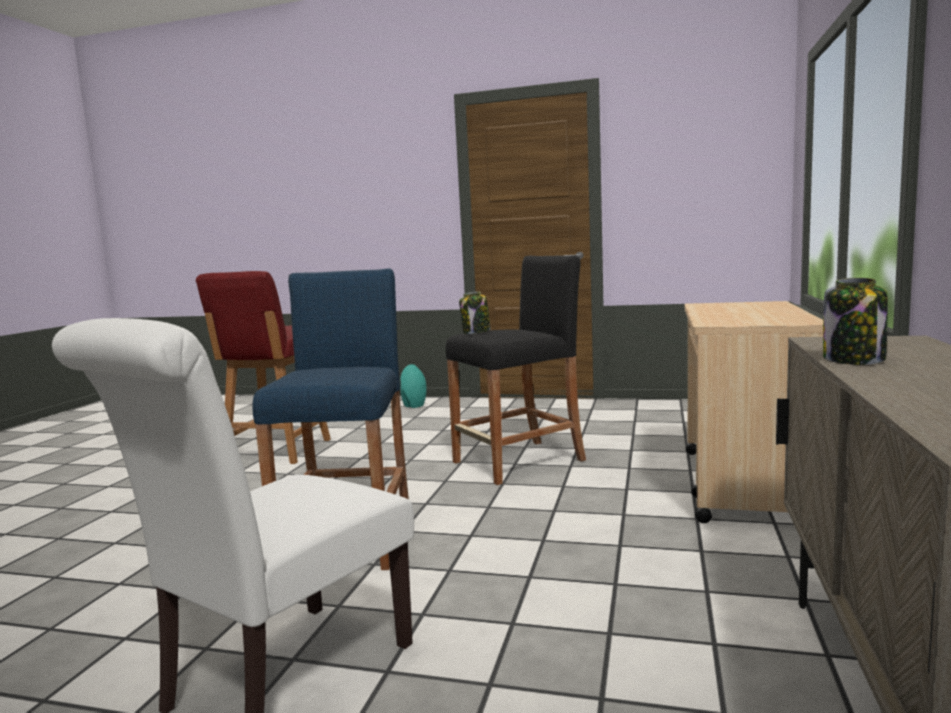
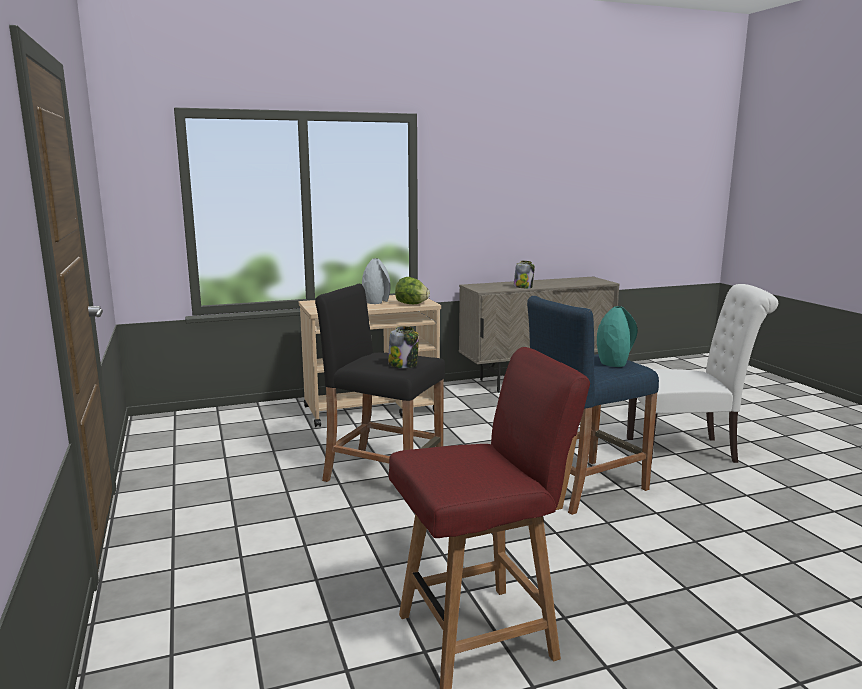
camera: 125 degrees left, 5 degrees up
(414, 406) = (170, 625): turquoise vase -> turquoise vase (614, 363)
(715, 320) = (411, 304): none -> lettuce
(747, 313) = (376, 302): none -> grey vase

